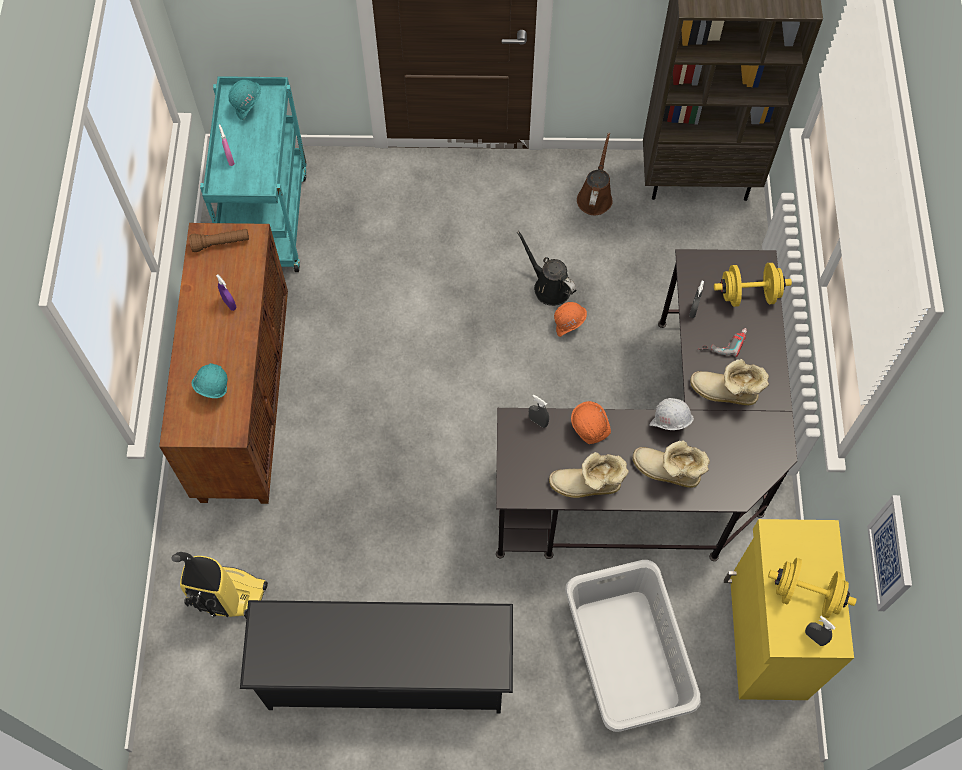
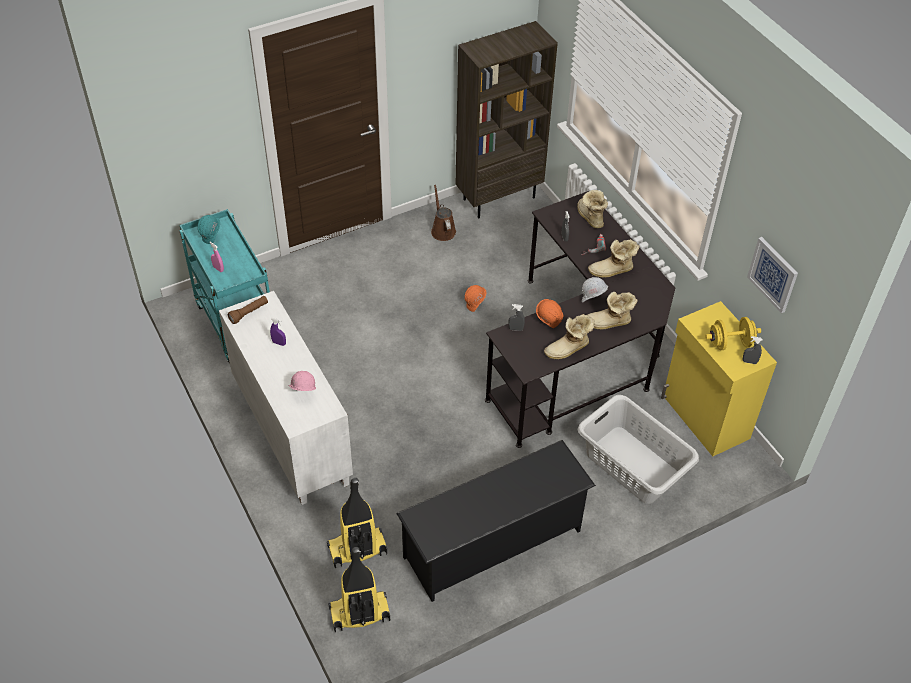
camera: 30 degrees left, 15 degrees down
(179, 681) = (359, 614): none -> vacuum cleaner
(213, 391) = (302, 393): turquoise hard hat -> pink hard hat
(243, 400) = (290, 433): brown cabinet -> white cabinet
(549, 286) = (447, 289): black watering can -> none
(748, 294) = (589, 218): yellow dumbbell -> boot

